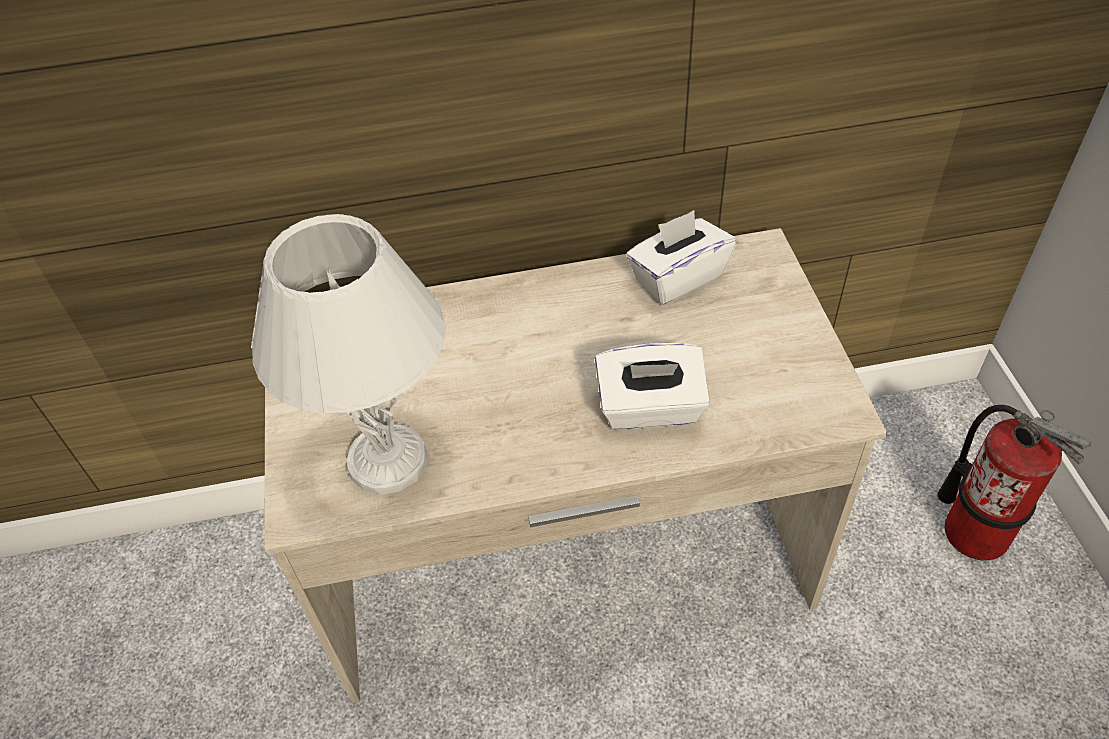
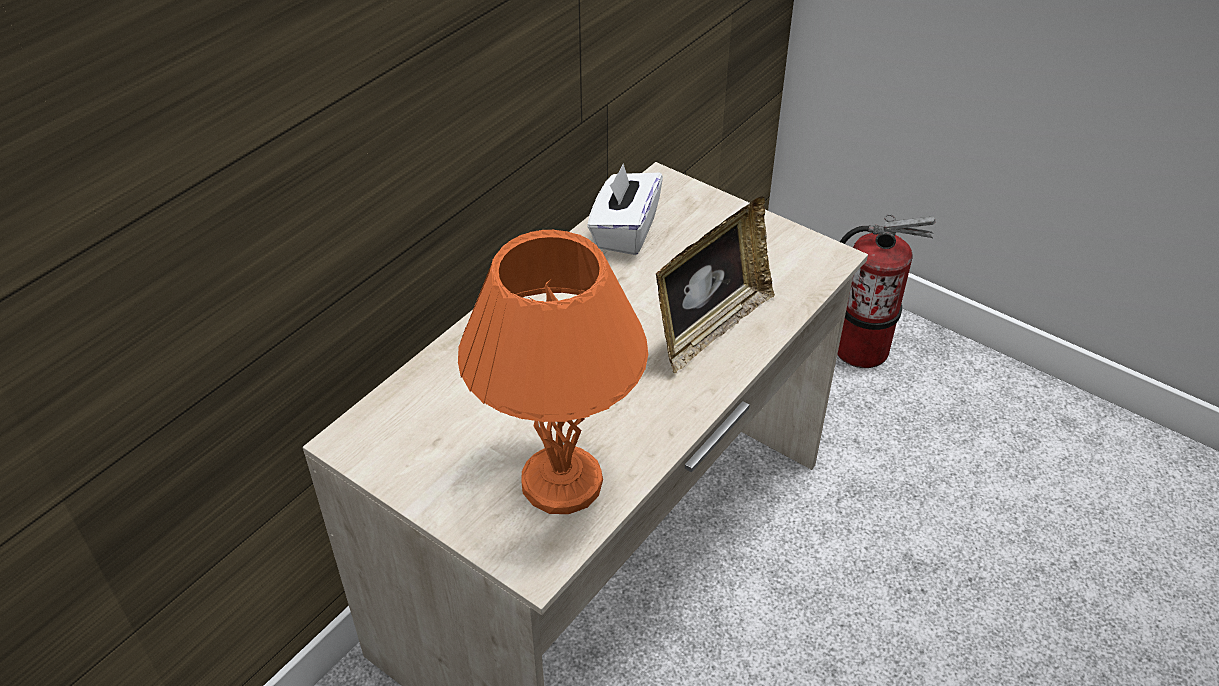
camera: 45 degrees left, 5 degrees down
(385, 458) = (558, 481): white table lamp -> orange table lamp
(650, 409) = (711, 327): white tissue box -> picture frame

